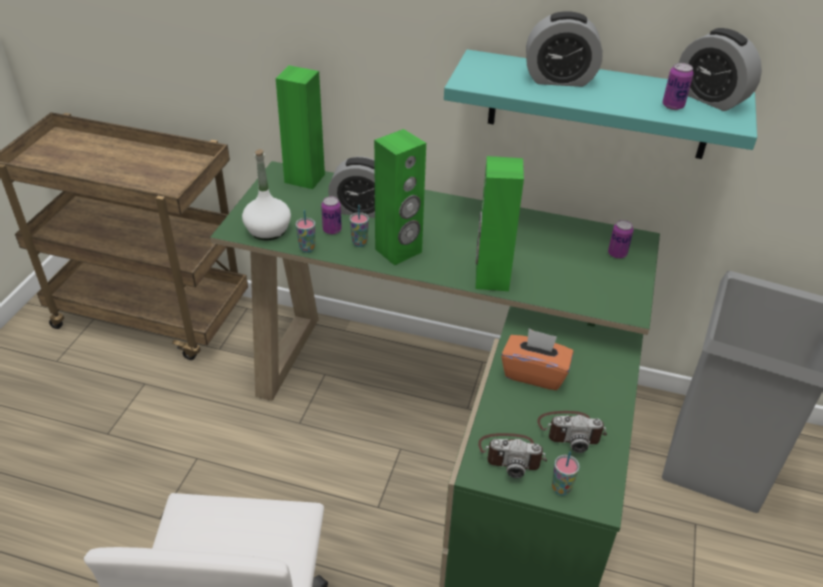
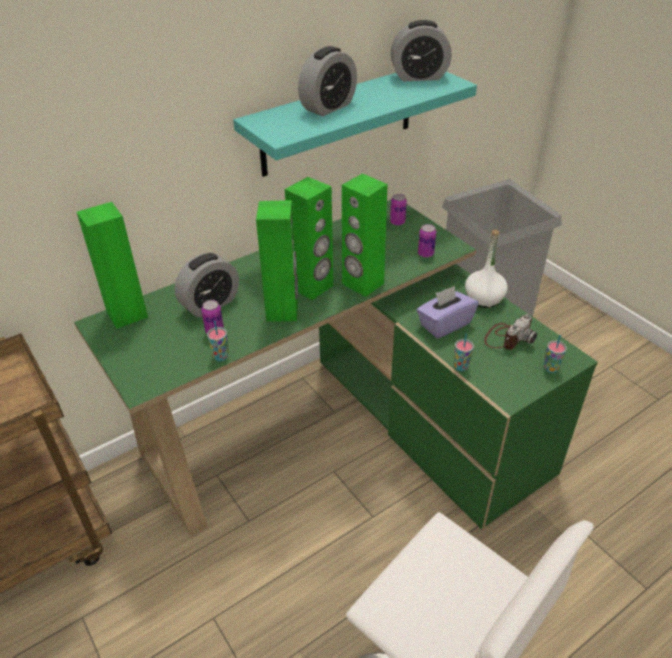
camera: 50 degrees left, 0 degrees up
(268, 230) = (168, 368): white bottle -> white bottle (484, 298)
(359, 243) = (249, 325): cup -> cup (461, 367)
(450, 251) = (312, 287): none -> green speaker
(511, 454) = (506, 374): camera -> none
(534, 373) = (444, 324): orange tissue box -> purple tissue box
(673, 106) = (412, 90): can -> can (425, 254)

